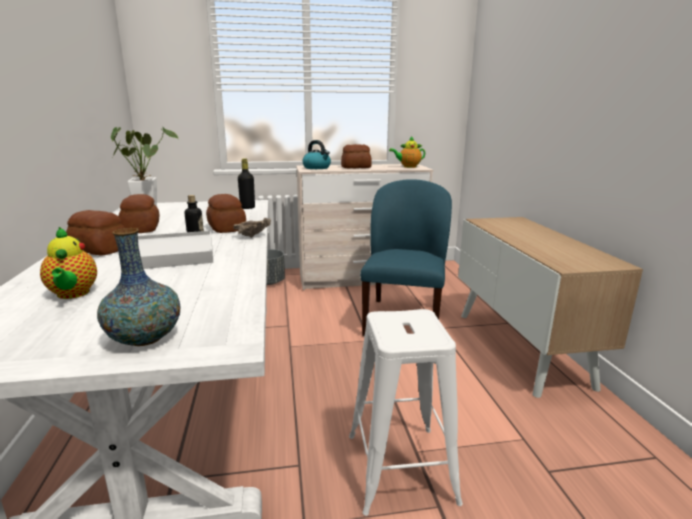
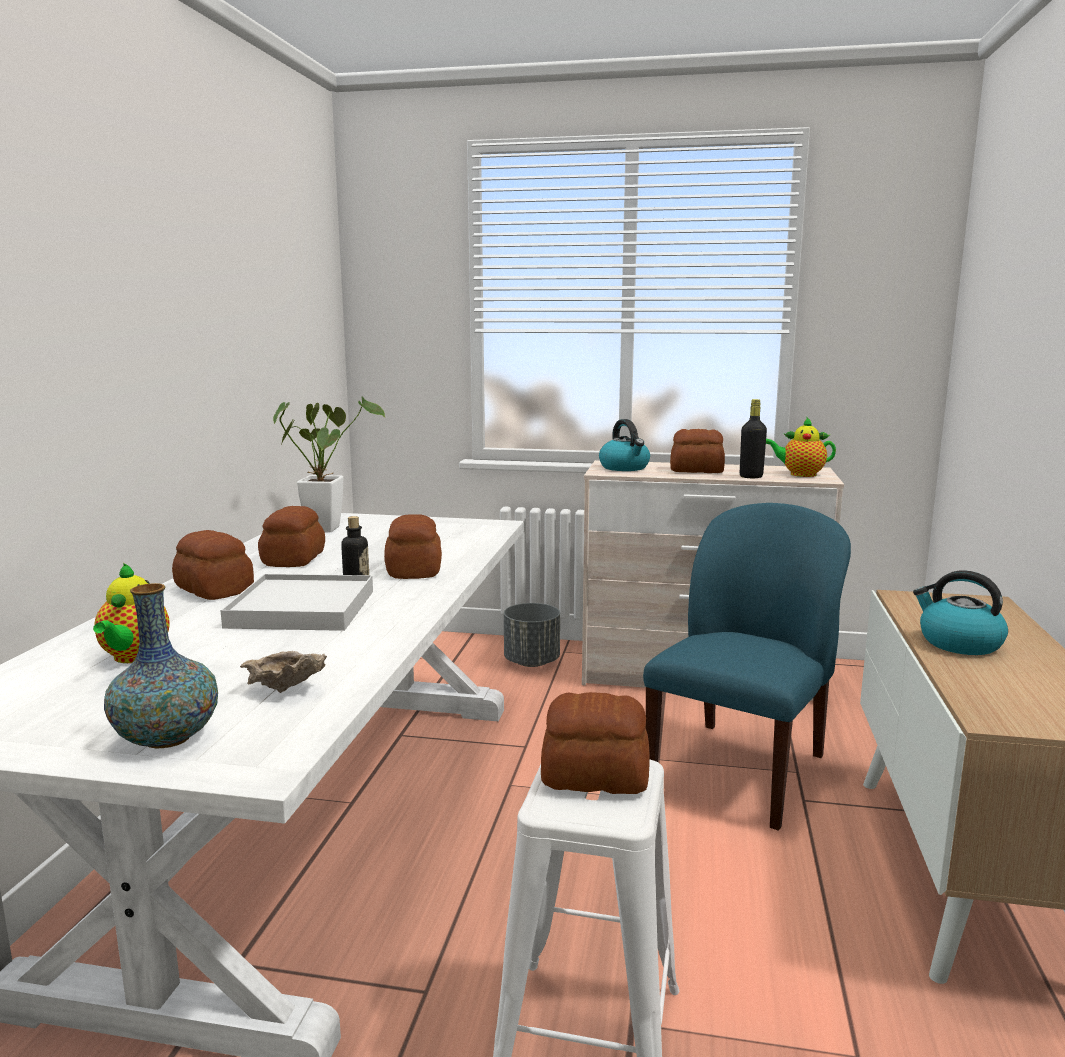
camera: 20 degrees right, 5 degrees down
(247, 208) = (477, 534): black bottle -> black bottle (751, 477)
(253, 236) = (439, 590): beige bowl -> beige bowl (286, 690)
(403, 321) = (593, 775): none -> bread
(522, 237) = (958, 643): none -> kettle

